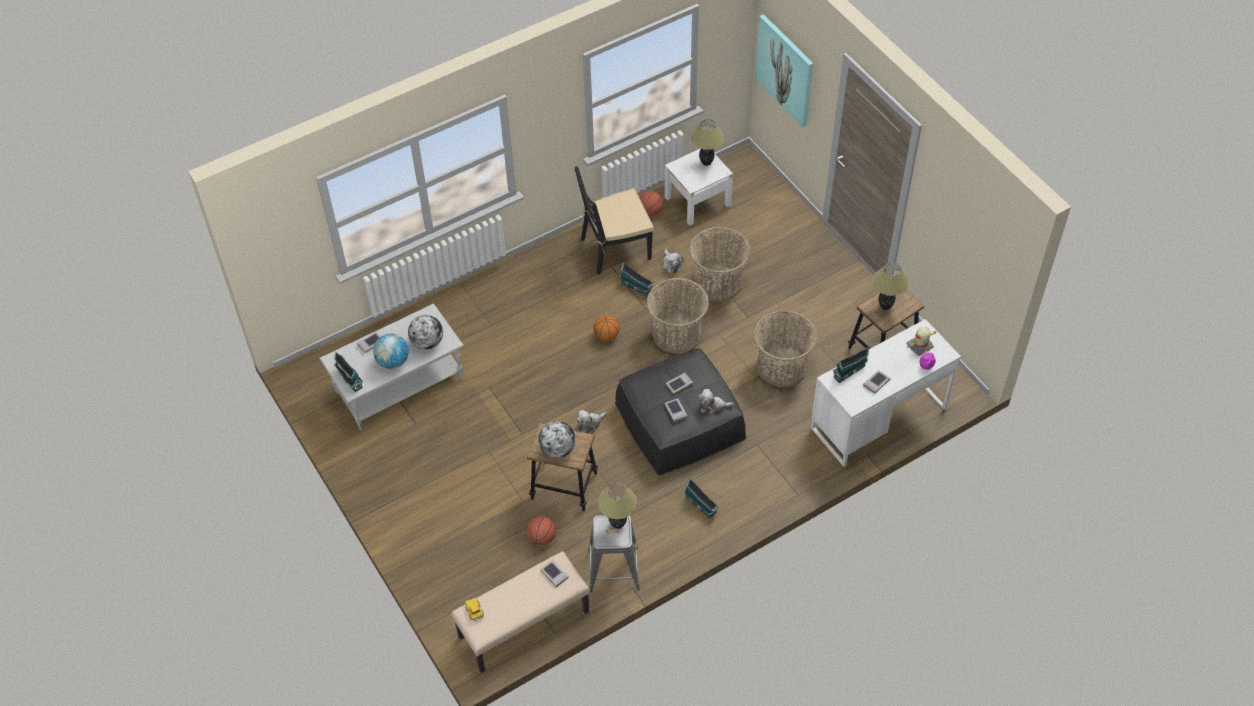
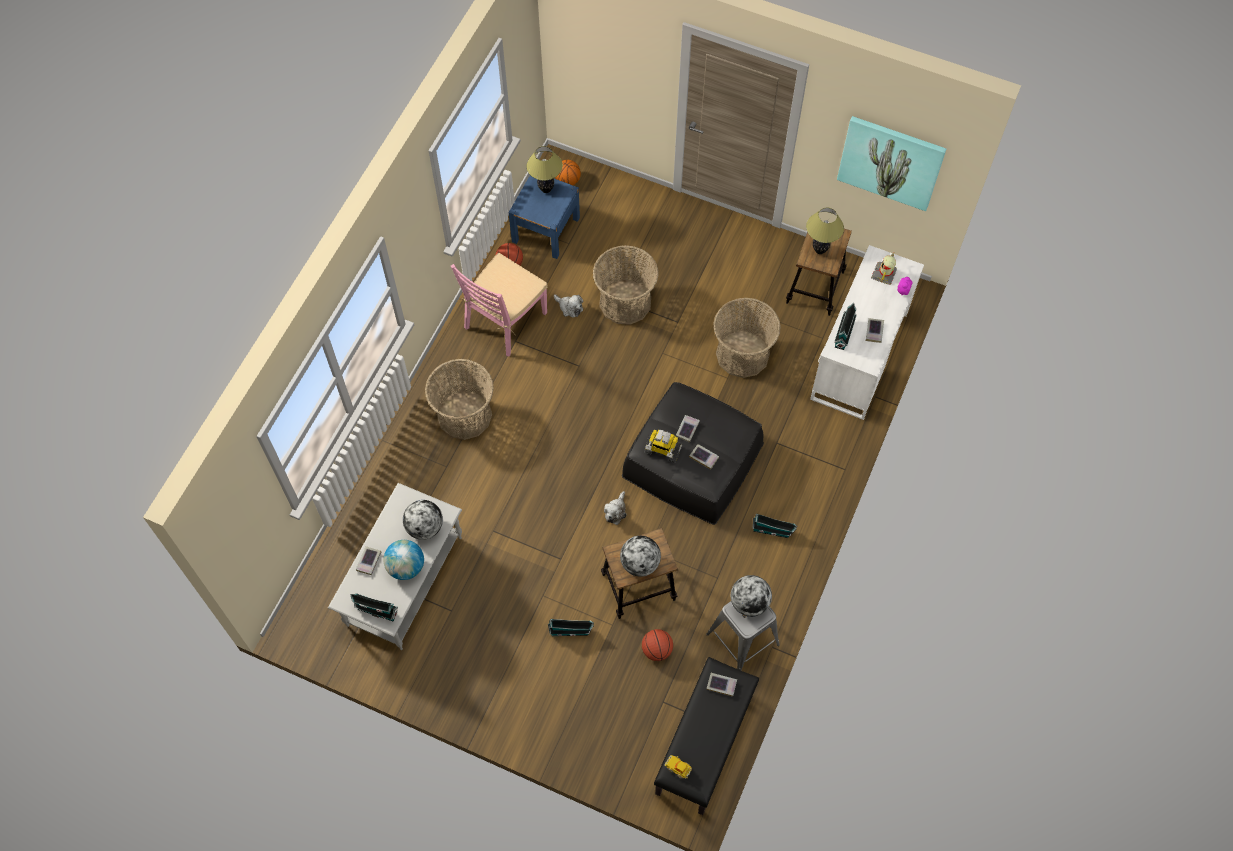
camera: 35 degrees left, 10 degrees up
(524, 625) = (705, 744): beige bench -> black bench
(606, 336) = (564, 414): basketball -> basketball (567, 181)
(615, 249) = (505, 321): black chair -> pink chair
(618, 524) = (749, 603): table lamp -> globe
(637, 287) = (555, 349): toy house -> toy house (571, 631)
(648, 389) = (662, 450): none -> toy robot
(677, 334) = (626, 375): basket -> basket (464, 415)
(697, 201) = (546, 229): white nightstand -> blue nightstand
(713, 406) = (732, 433): plush toy -> none
(785, 69) = (594, 61): picture -> picture (891, 162)

